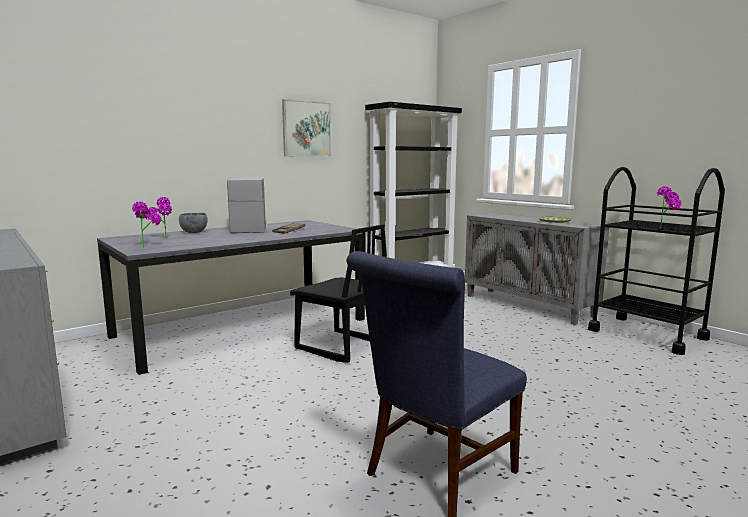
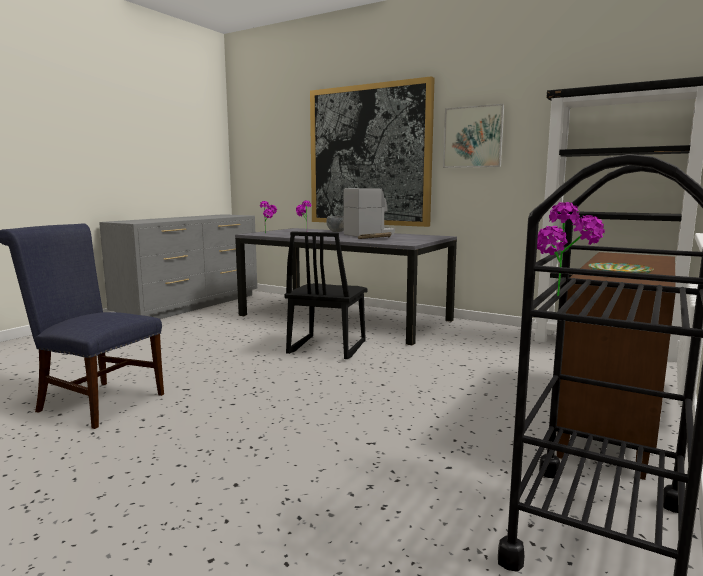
camera: 70 degrees right, 0 degrees up
(200, 140) = (369, 156): none -> picture
(529, 305) = (613, 419): grey cabinet -> brown cabinet

